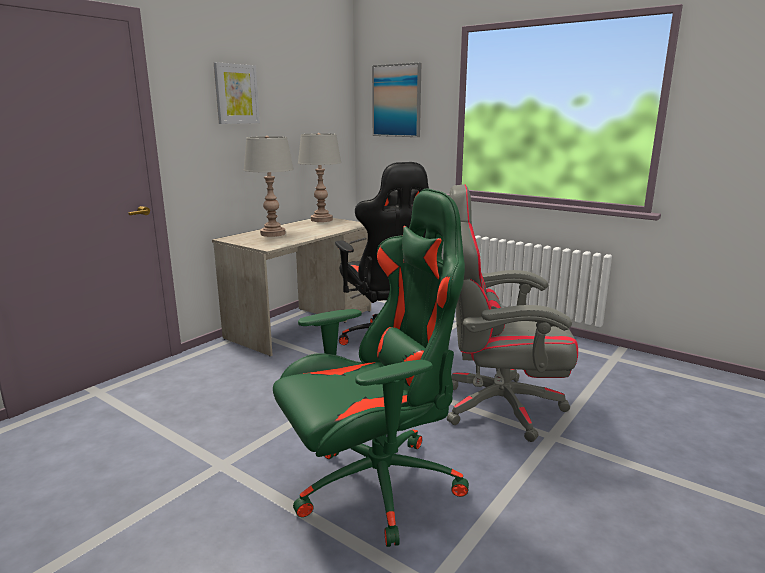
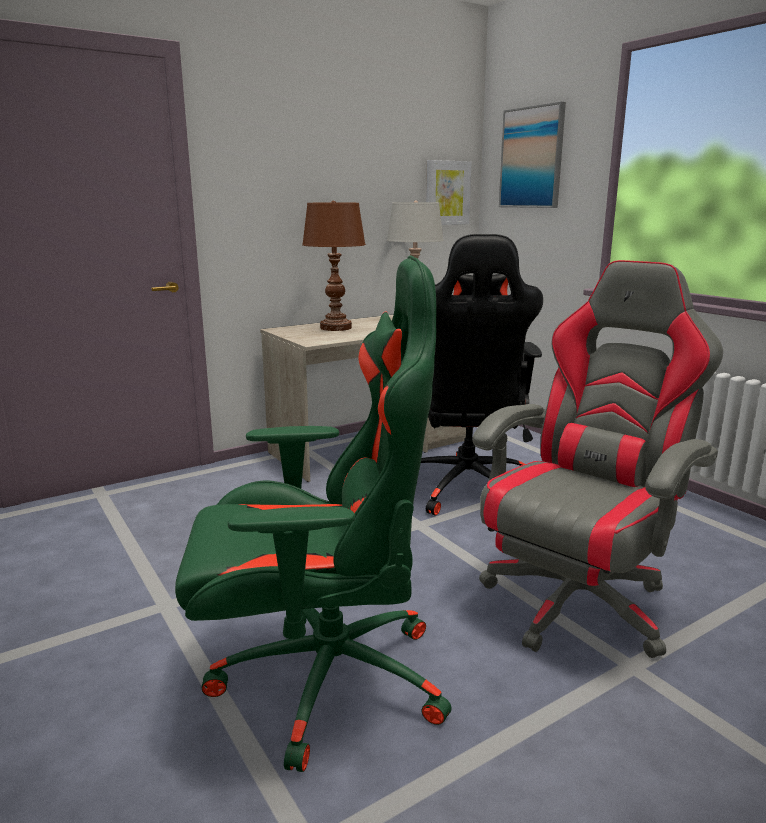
camera: 20 degrees right, 0 degrees up
(236, 94) = (304, 148): picture -> picture (447, 193)
(272, 234) = (335, 328): grey table lamp -> brown table lamp
(501, 406) = (576, 603): grey office chair -> grey office chair turned 105 degrees clockwise

